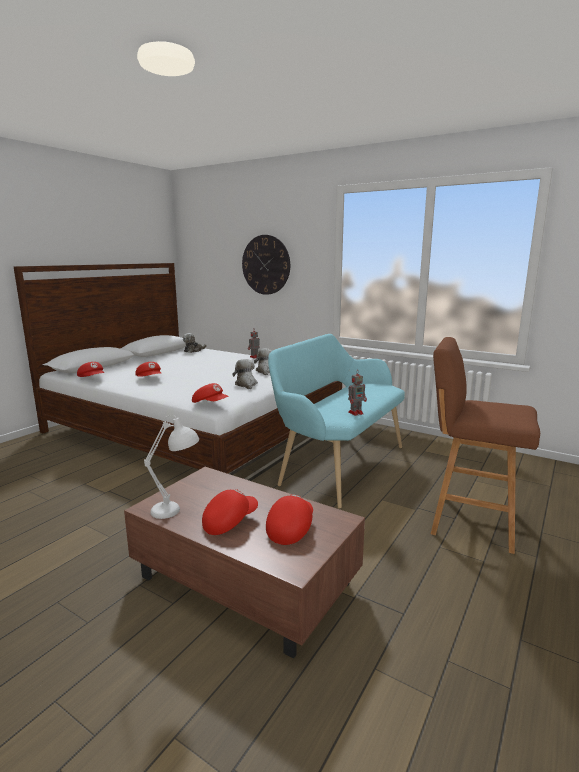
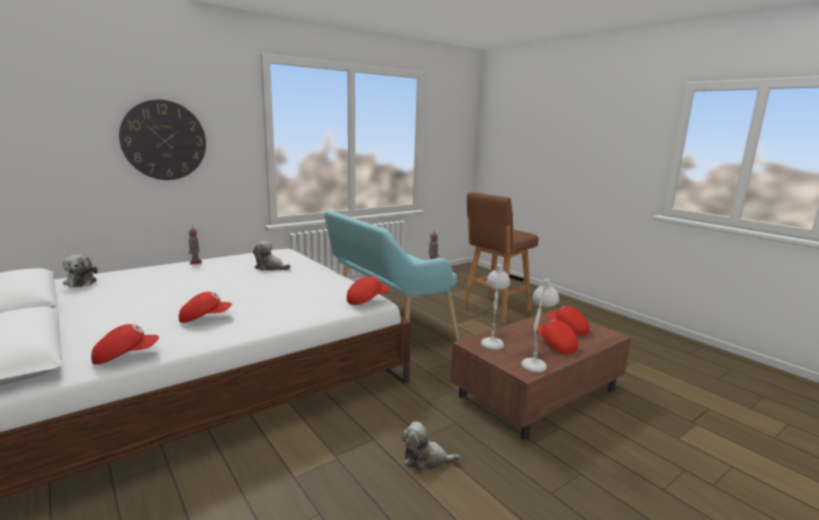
camera: 70 degrees left, 0 degrees up
(221, 484) = (493, 340): none -> white table lamp
(246, 384) = (312, 280): plush toy -> plush toy (426, 459)

